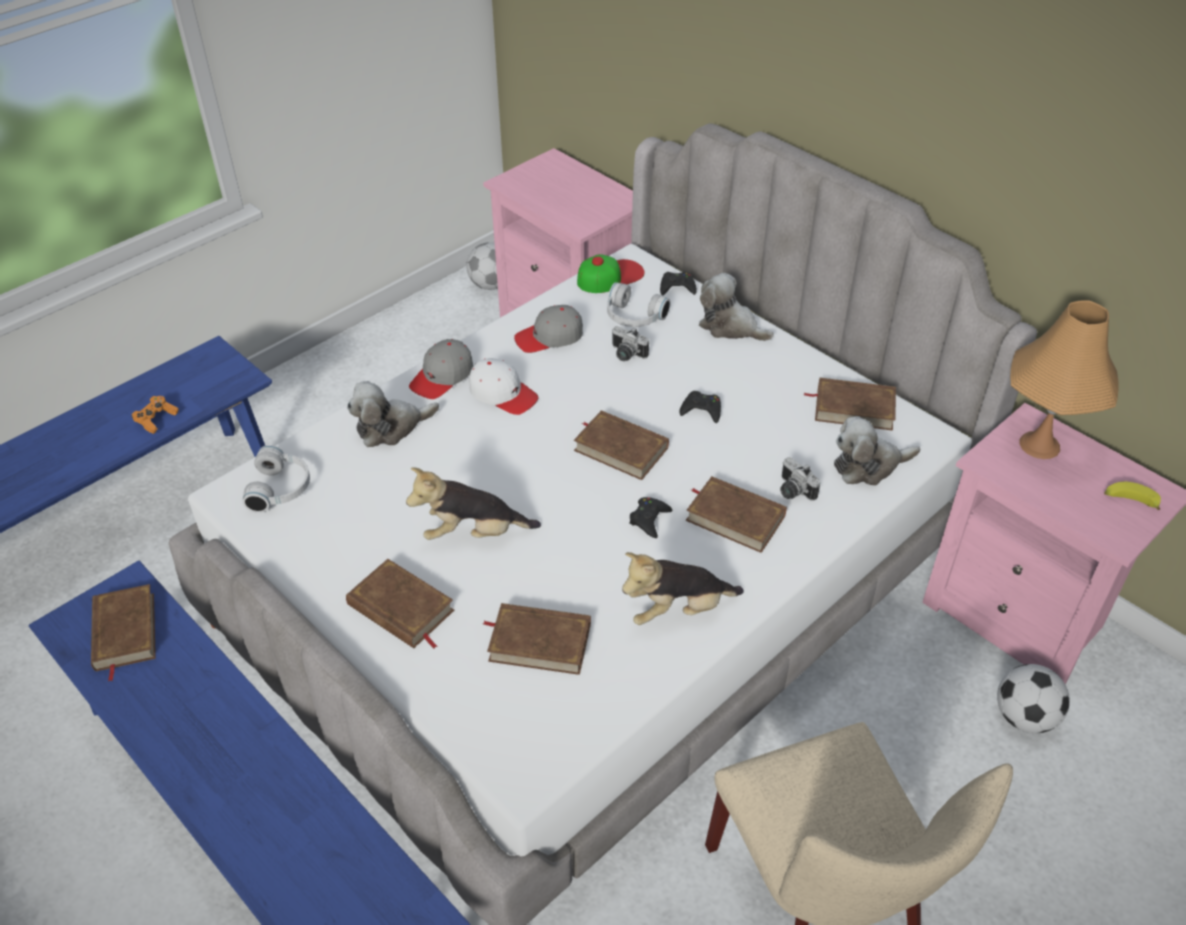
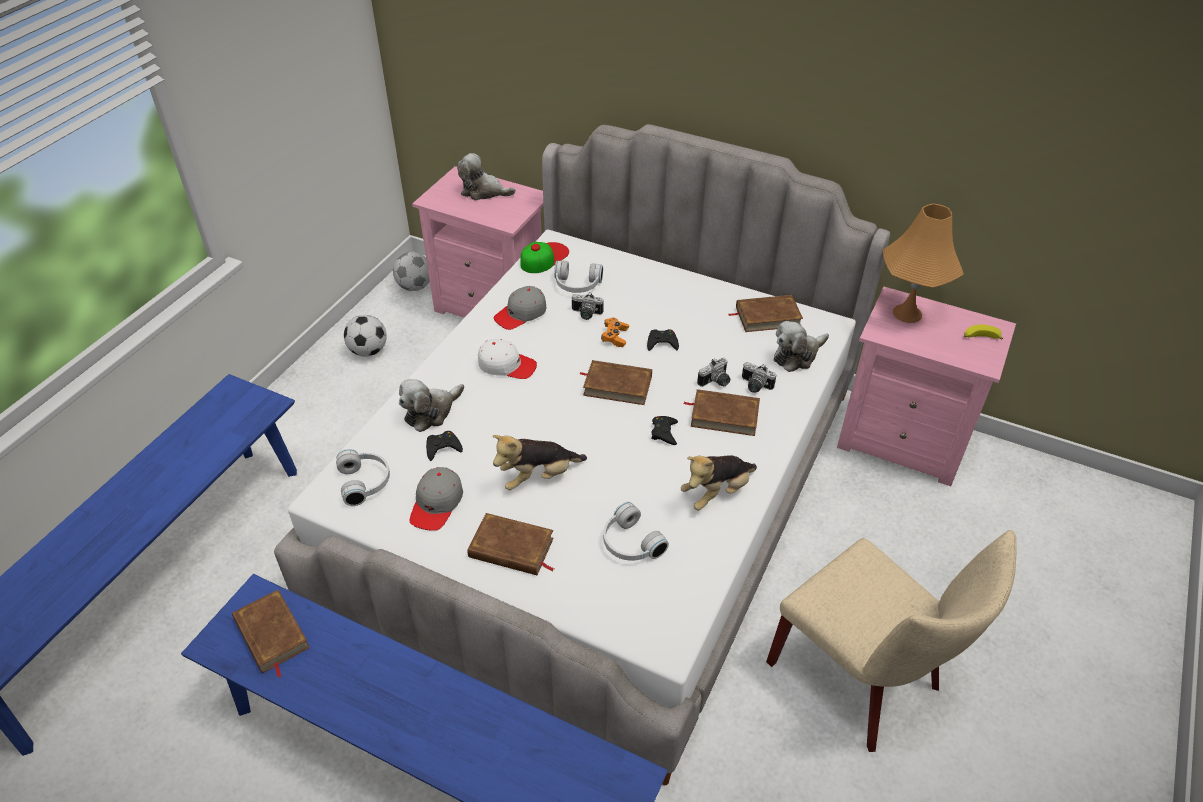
camera: 20 degrees left, 0 degrees up
(156, 419) = (209, 455): orange game controller -> orange game controller (615, 337)
(442, 376) = (452, 363): grey cap -> grey cap (437, 504)
(539, 642) = (629, 543): brown book -> white headphones
(677, 287) = (598, 255): black game controller -> black game controller (443, 448)
(730, 326) = (652, 277): plush toy -> plush toy (483, 191)
(745, 474) = (716, 382): none -> camera
(1024, 717) = (935, 508): football -> football (368, 351)

